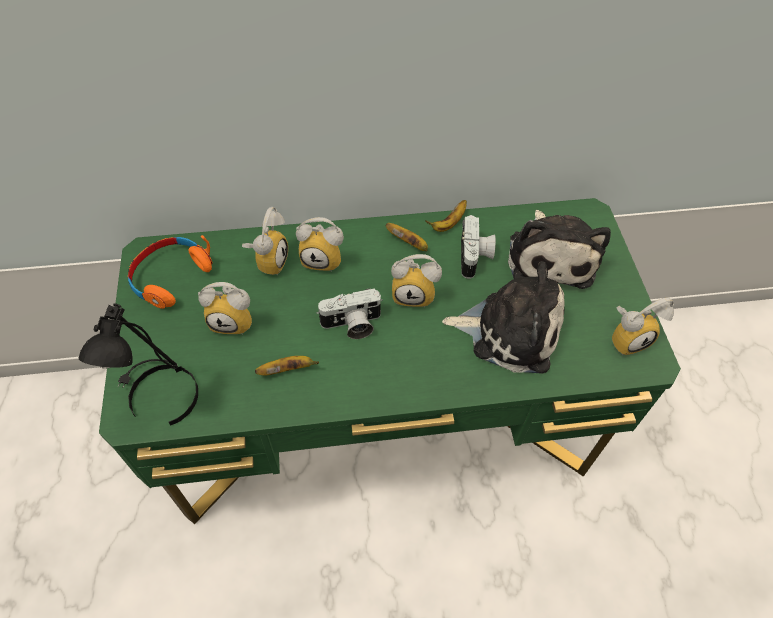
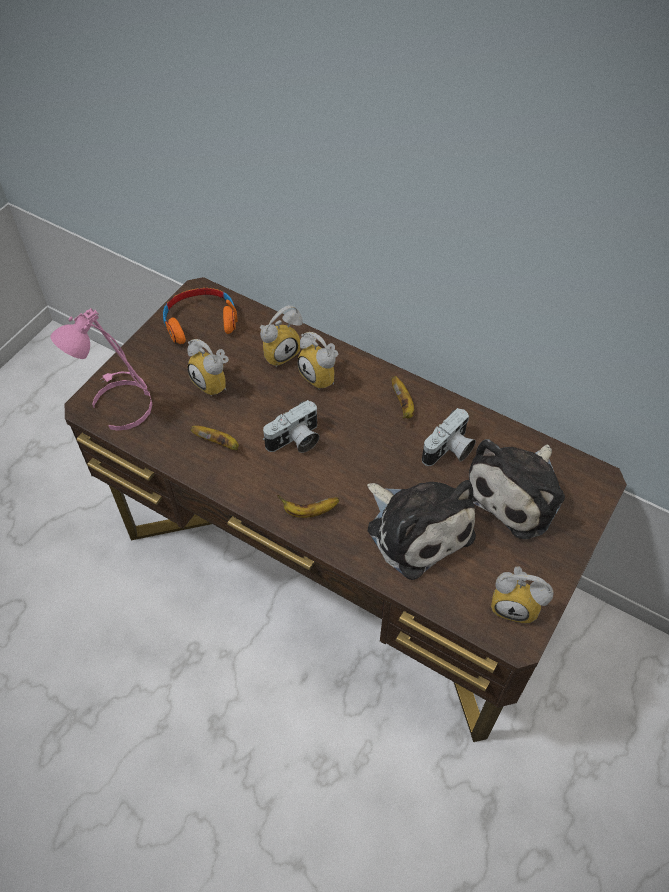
camera: 40 degrees right, 0 degrees up
(159, 396) = (120, 404): black table lamp -> pink table lamp
(352, 325) = (295, 441): camera -> camera turned 60 degrees counterclockwise
(383, 422) = (336, 566): green desk -> brown desk
(414, 294) = (367, 448): alarm clock -> none
(448, 224) = (454, 409): banana -> banana (309, 511)

